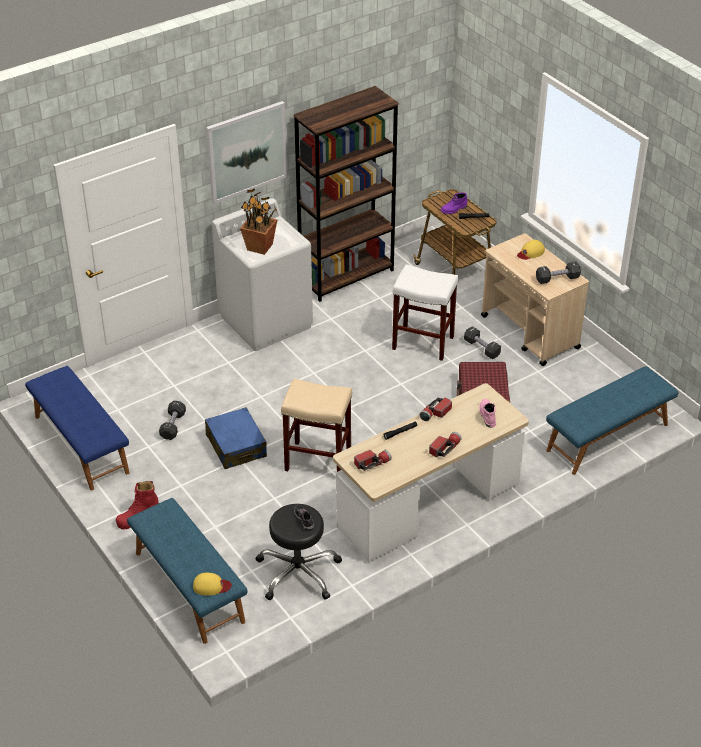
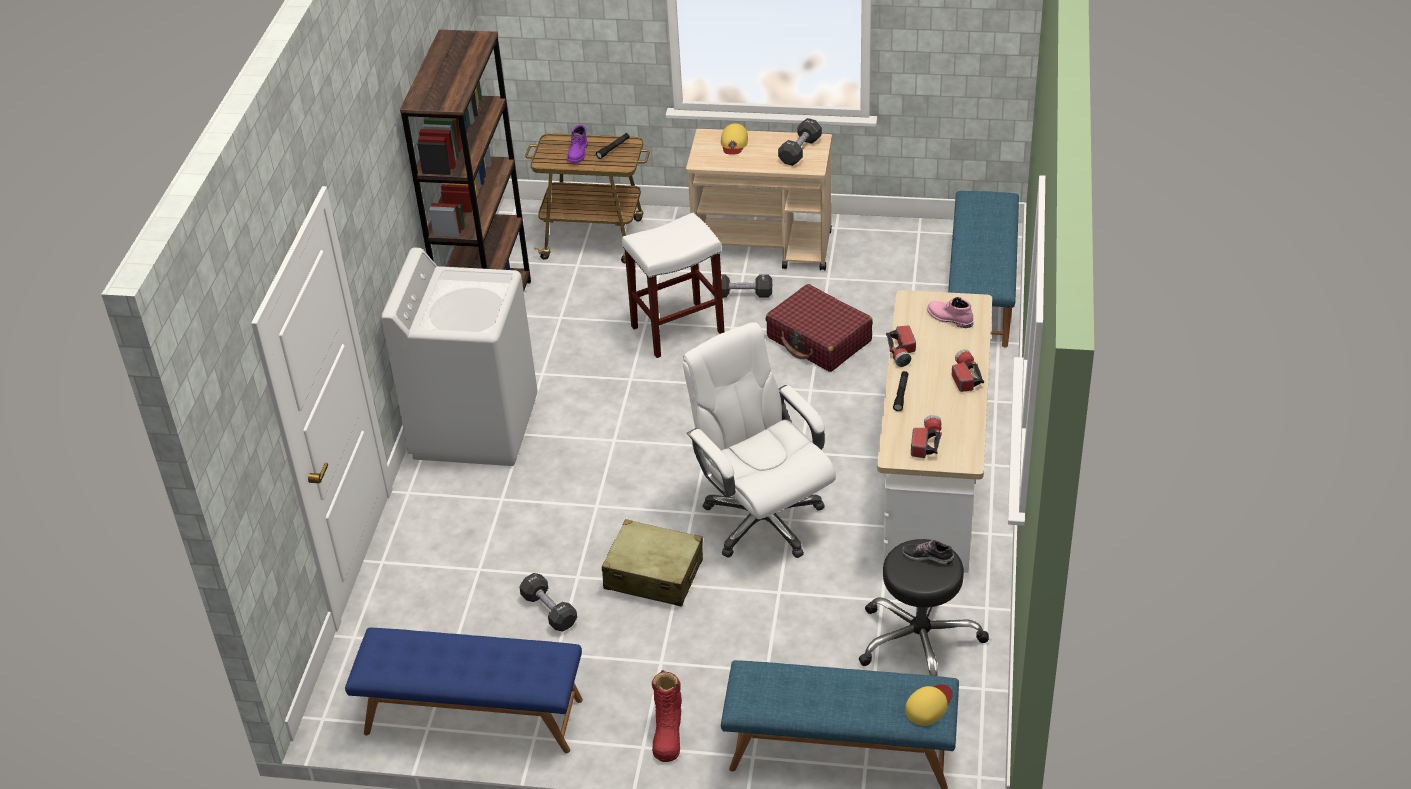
camera: 45 degrees left, 0 degrees up
(236, 446) = (653, 574): blue suitcase -> beige suitcase
(246, 152) = (377, 192): picture -> none
(260, 247) = (472, 311): potted plant -> none
(319, 460) = (762, 519): beige stool -> white office chair

